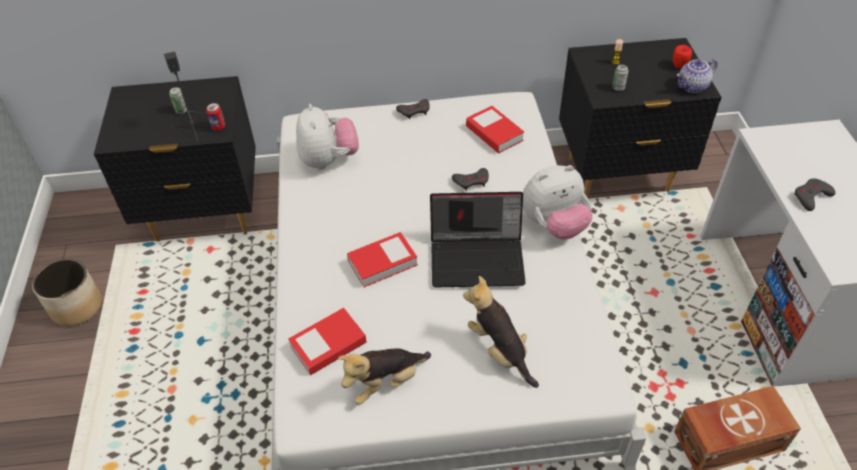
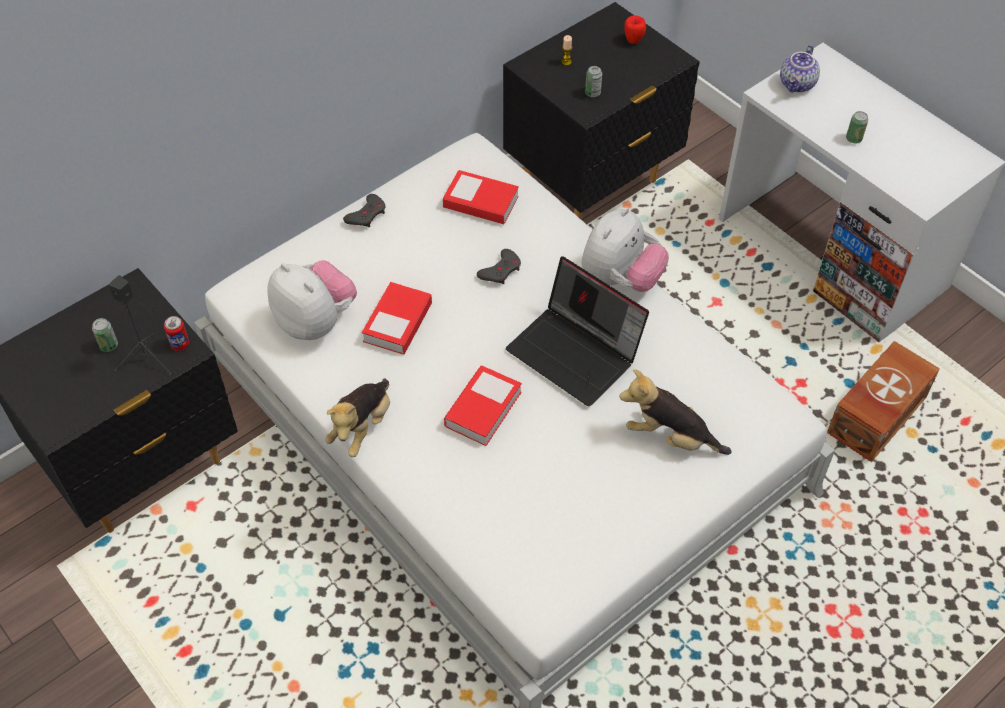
camera: 35 degrees left, 5 degrees up
(77, 306) = (78, 666): planter -> none
(328, 345) = (500, 525): book -> book (398, 322)
(385, 382) = (589, 529): plush toy -> plush toy (362, 427)
(478, 258) = (576, 353): laptop -> laptop turned 75 degrees clockwise
(692, 87) = (664, 61): teapot -> teapot (797, 84)
(811, 197) = (853, 139): grey game controller -> can

